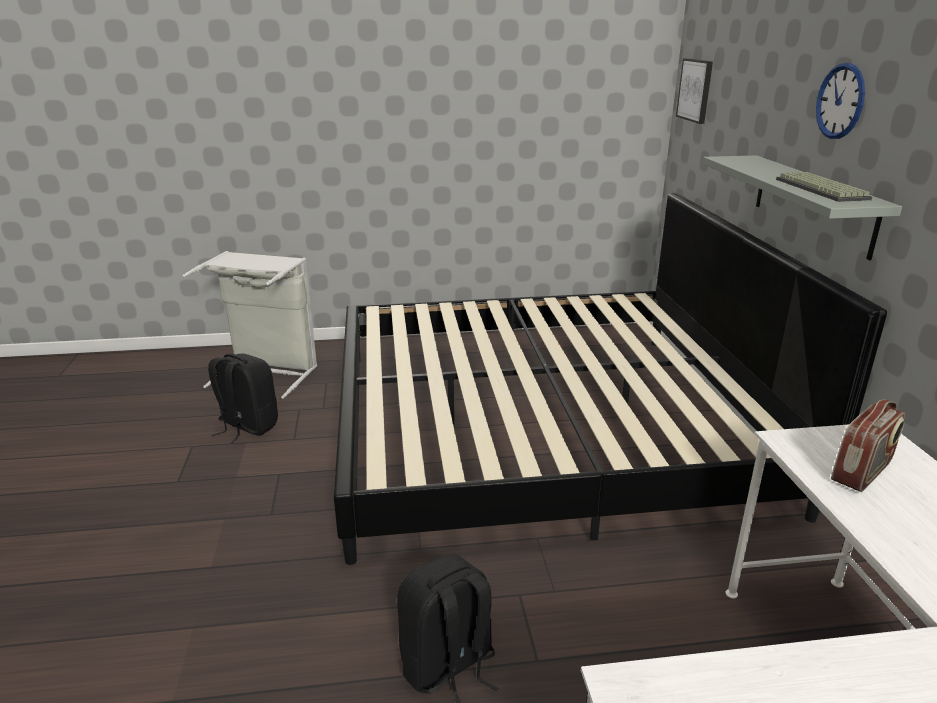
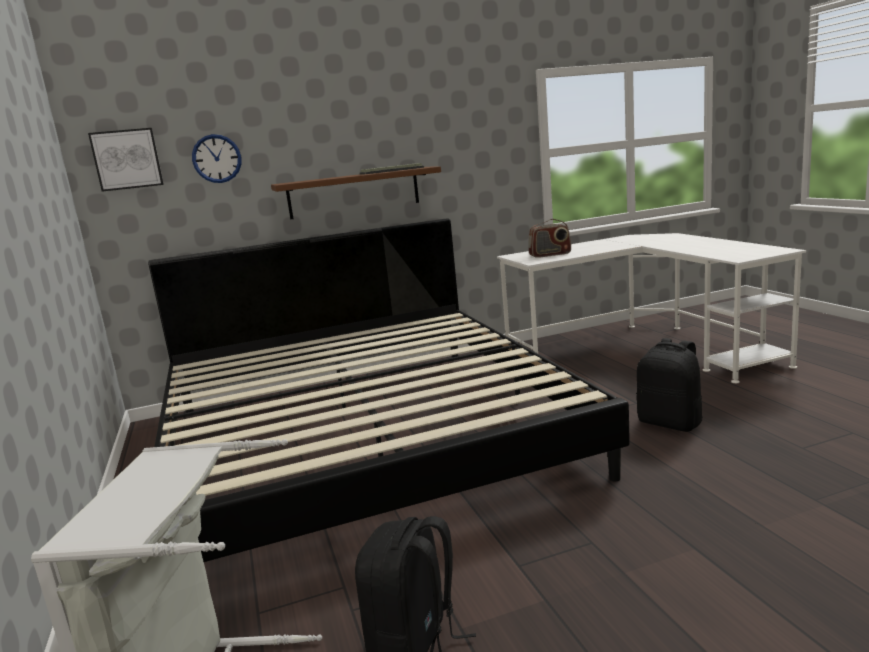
camera: 100 degrees left, 10 degrees down
(812, 203) = (354, 193): grey shelf -> brown shelf
(840, 101) = (351, 125): wall clock -> wall clock (217, 158)
(862, 472) = (550, 255): radio -> radio turned 135 degrees clockwise

